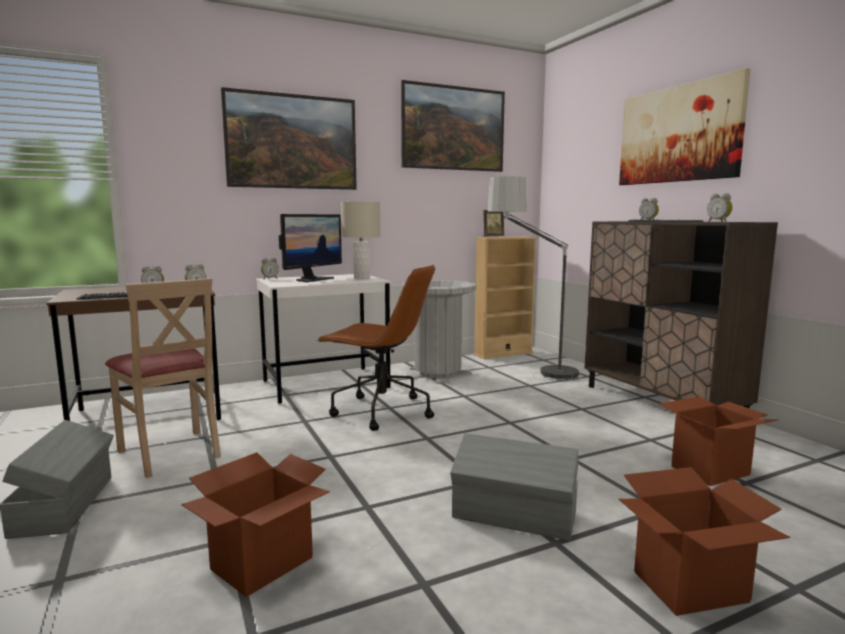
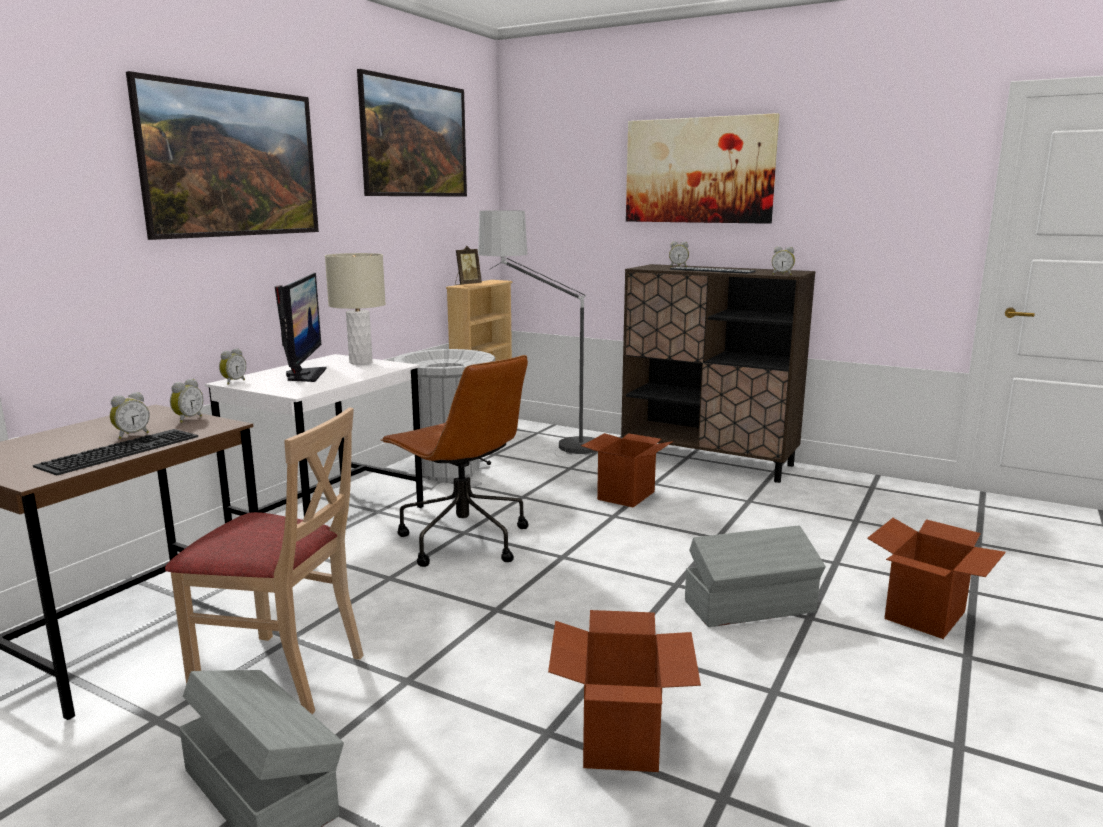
camera: 35 degrees left, 5 degrees up
(380, 411) = (462, 540): brown office chair -> brown office chair turned 60 degrees clockwise
(710, 470) = (823, 517): cardboard box -> cardboard box (626, 495)

